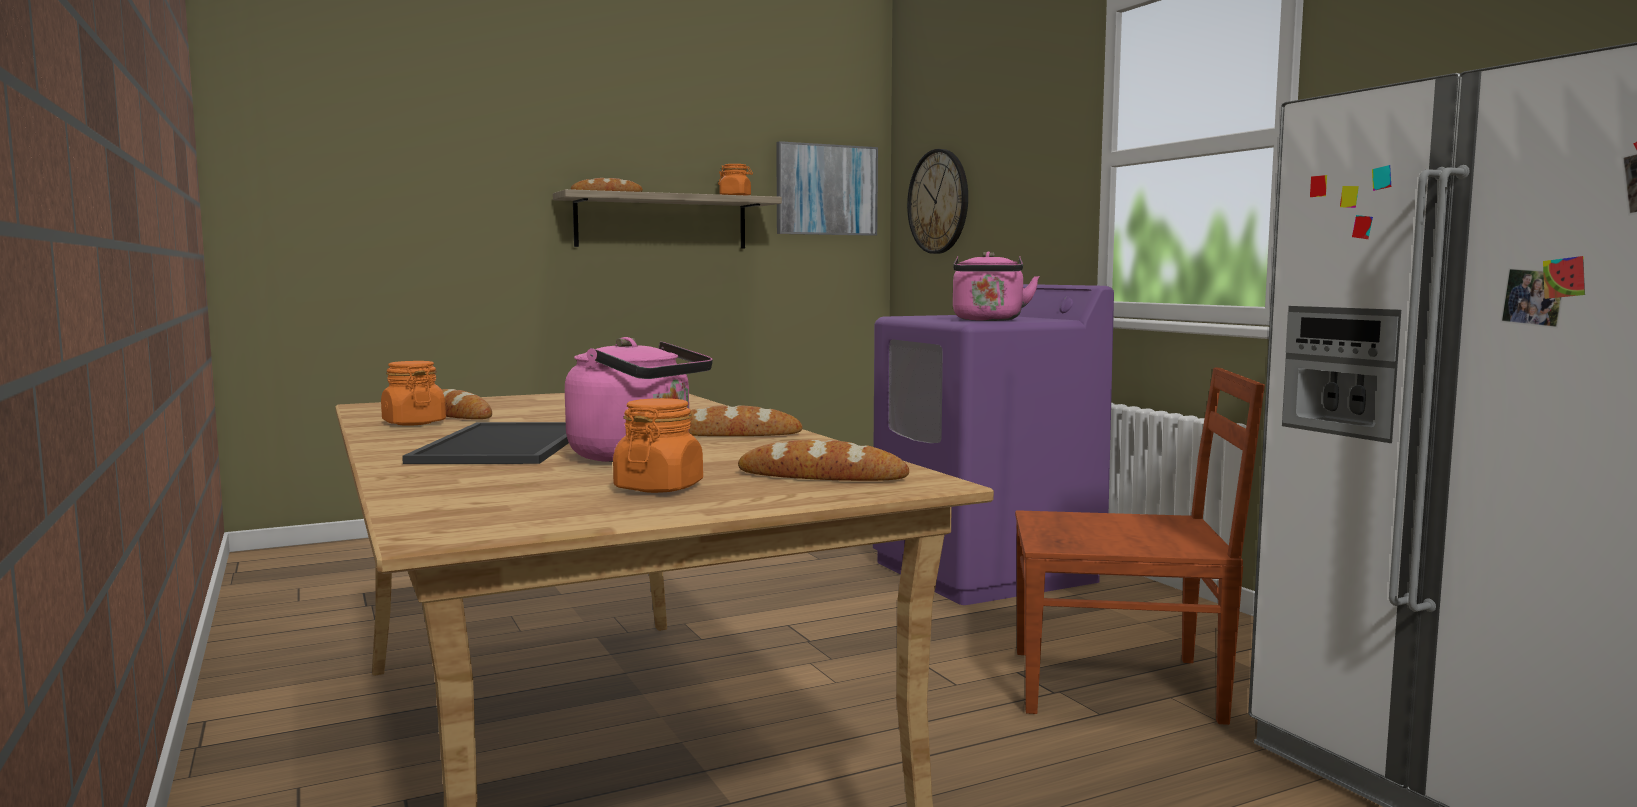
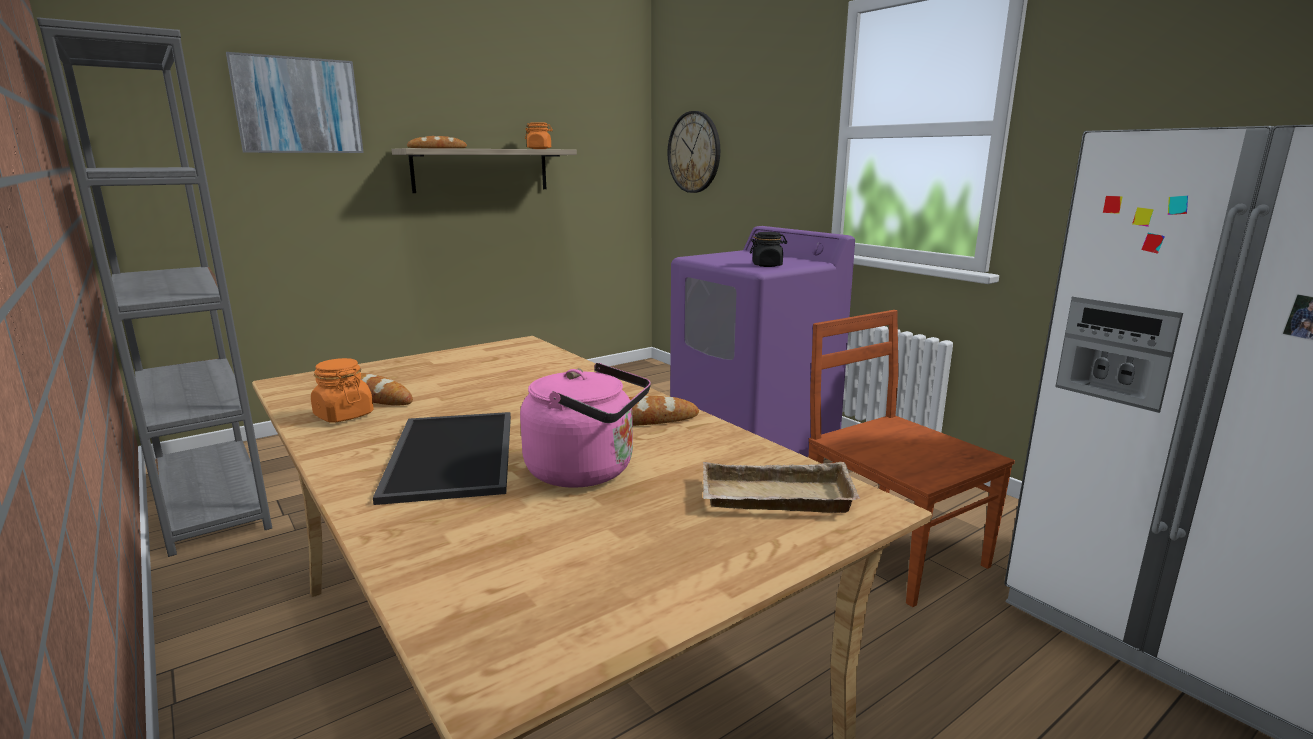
camera: 10 degrees left, 10 degrees up
(291, 588) = (211, 499): none -> grey bookcase
(659, 487) = (648, 538): orange jar -> none
(822, 476) = (774, 499): bread -> beige tray
(826, 190) = (605, 140): picture -> picture (298, 106)
(988, 320) = (767, 265): pink kettle -> black jar
(1121, 686) = (891, 550): brown chair -> brown chair turned 120 degrees counterclockwise

